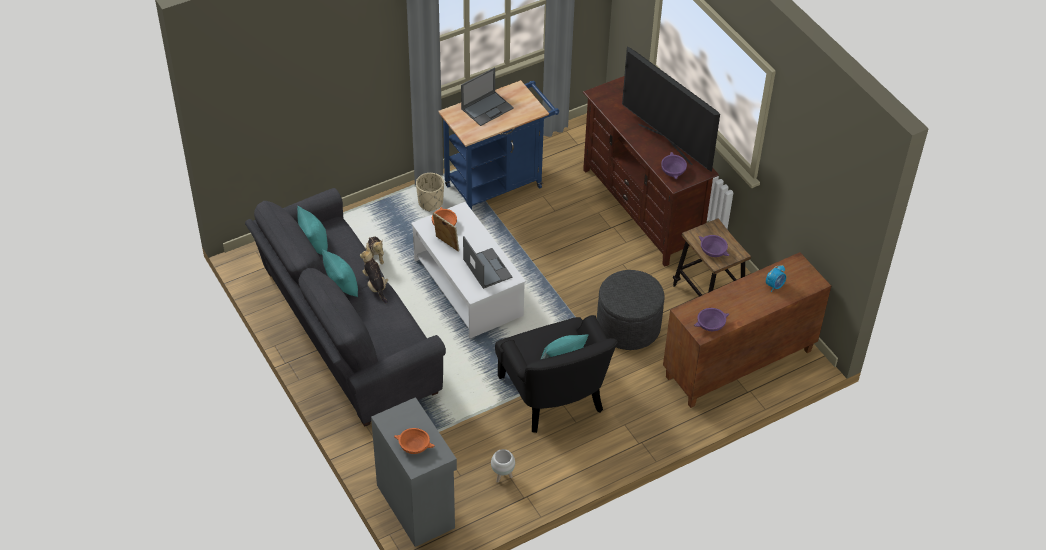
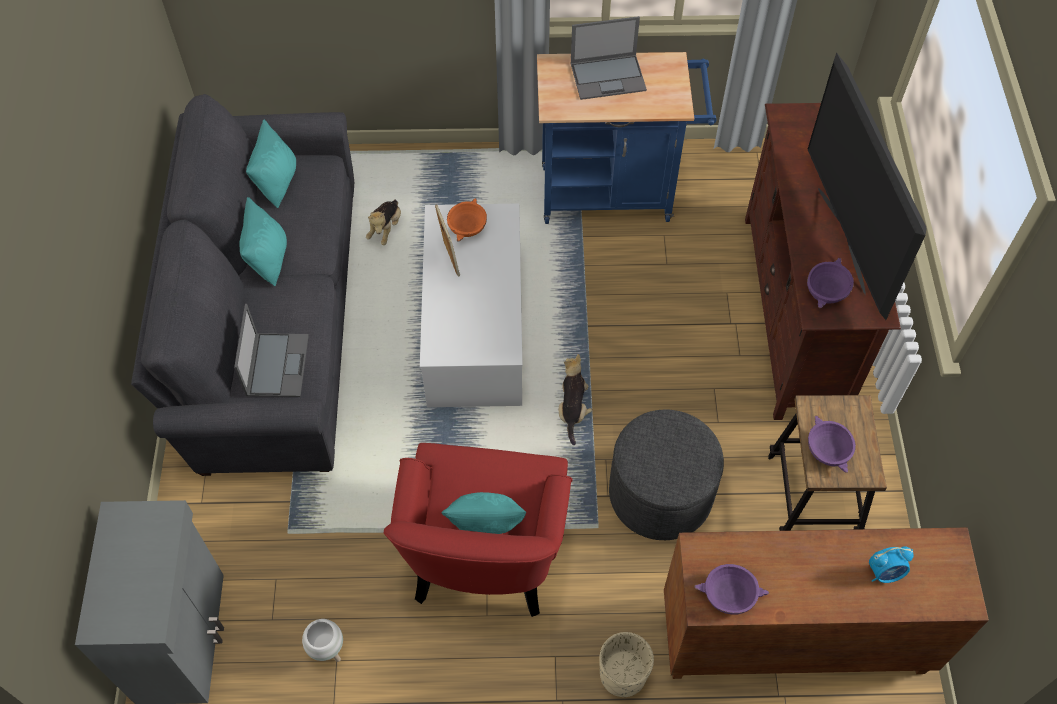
camera: 30 degrees right, 10 degrees up
(375, 285) = (310, 279): plush toy -> plush toy (573, 409)
(414, 446) = (121, 587): orange bowl -> none
(430, 203) = (507, 183): beige planter -> beige planter (622, 675)
(487, 268) = (480, 319): laptop -> laptop (277, 364)
(554, 394) = (485, 553): black armchair -> red armchair

